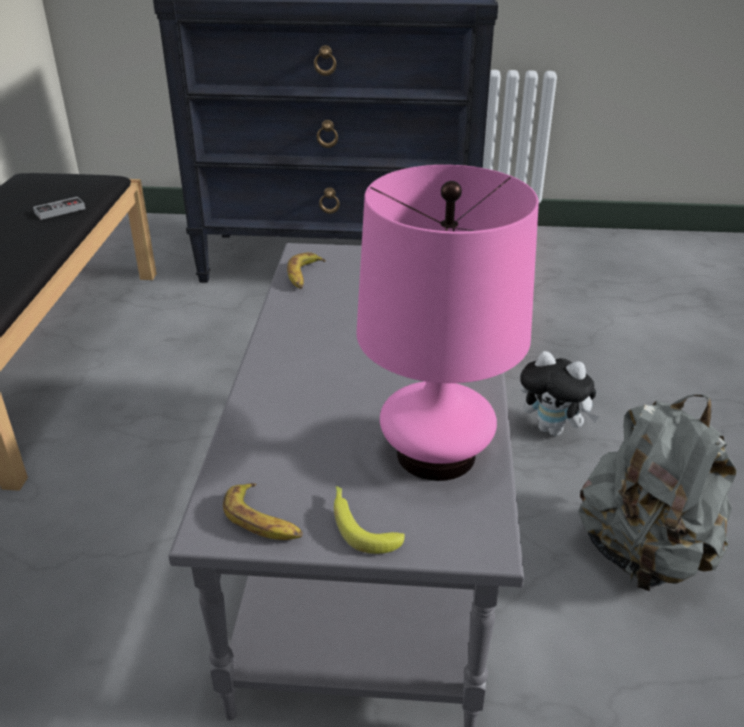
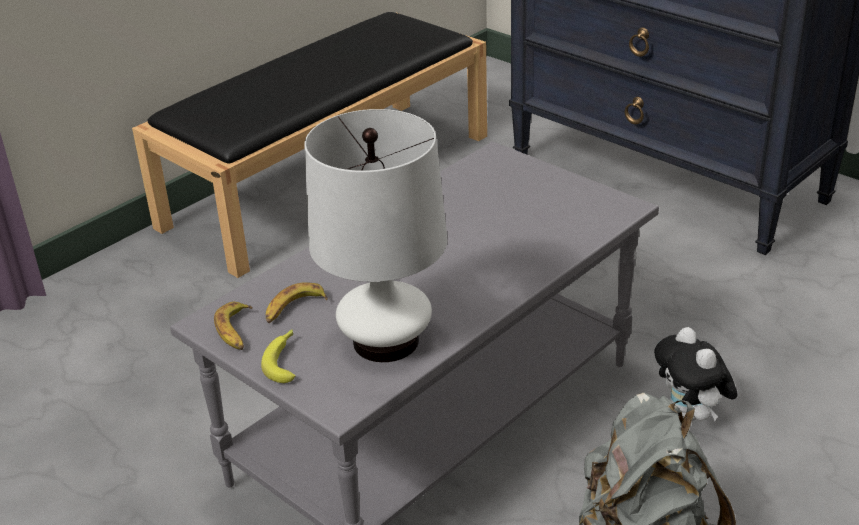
camera: 40 degrees right, 0 degrees up
(60, 211) = (381, 57): game controller -> none
(304, 276) = (468, 175): banana -> banana (294, 309)
(435, 453) = (386, 341): pink table lamp -> white table lamp

